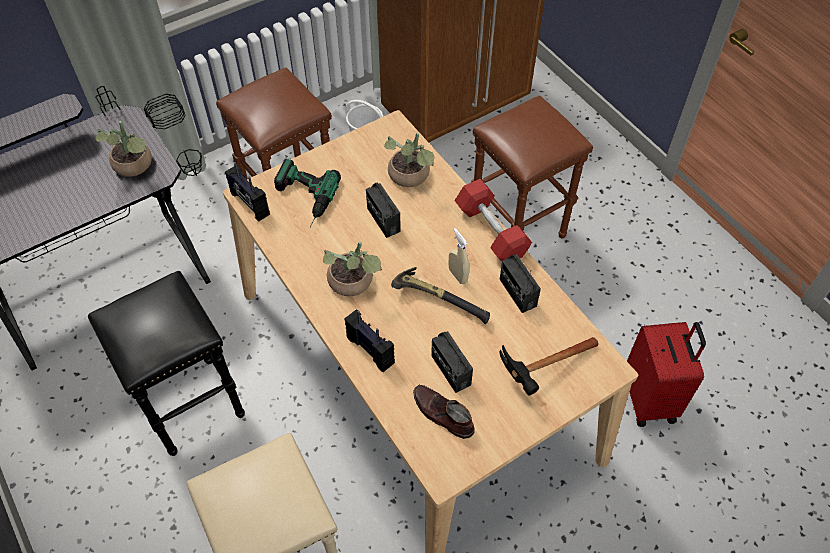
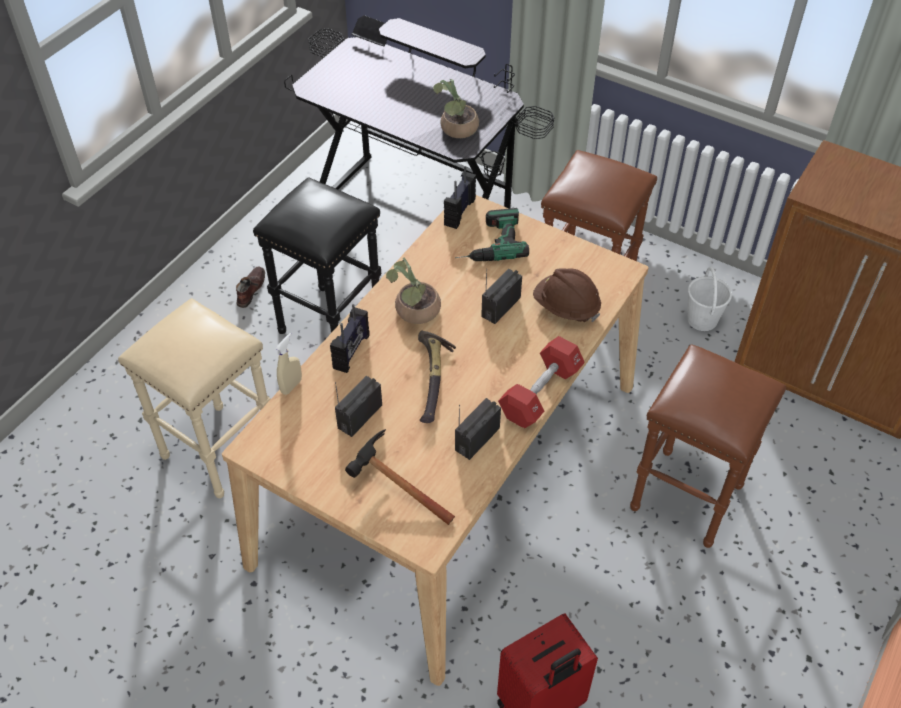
camera: 65 degrees right, 5 degrees down
(410, 178) = (566, 307): potted plant -> brown hard hat
(442, 414) = (310, 426): brown shoe -> brown shoe (250, 289)
(458, 275) = (469, 385): beige spray bottle -> beige spray bottle (291, 386)

